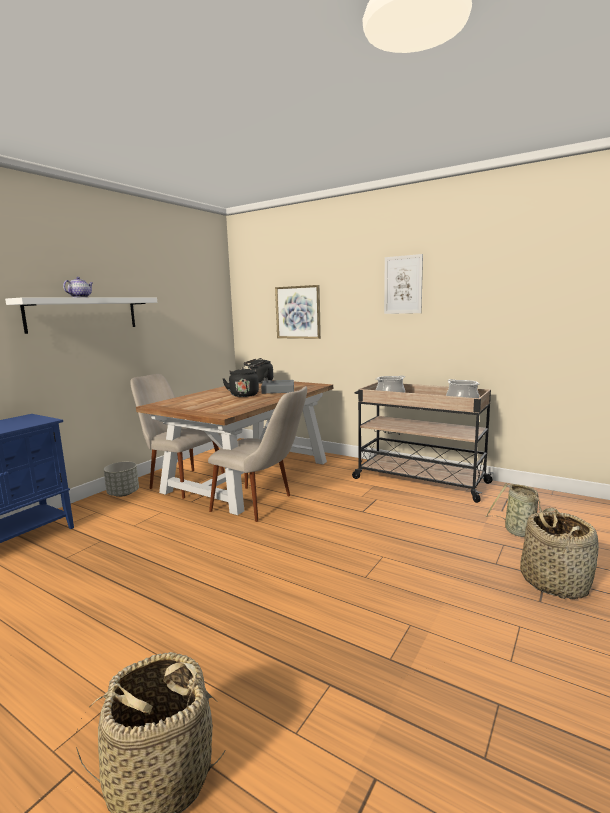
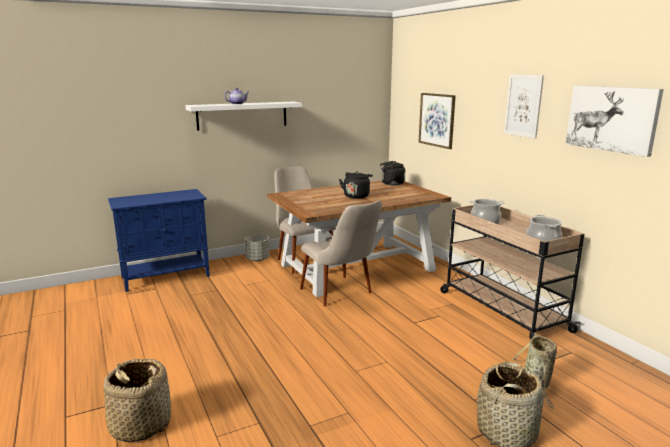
camera: 30 degrees right, 5 degrees up
(278, 390) = (391, 195): grey tray -> none
(500, 284) = (612, 118): none -> picture

